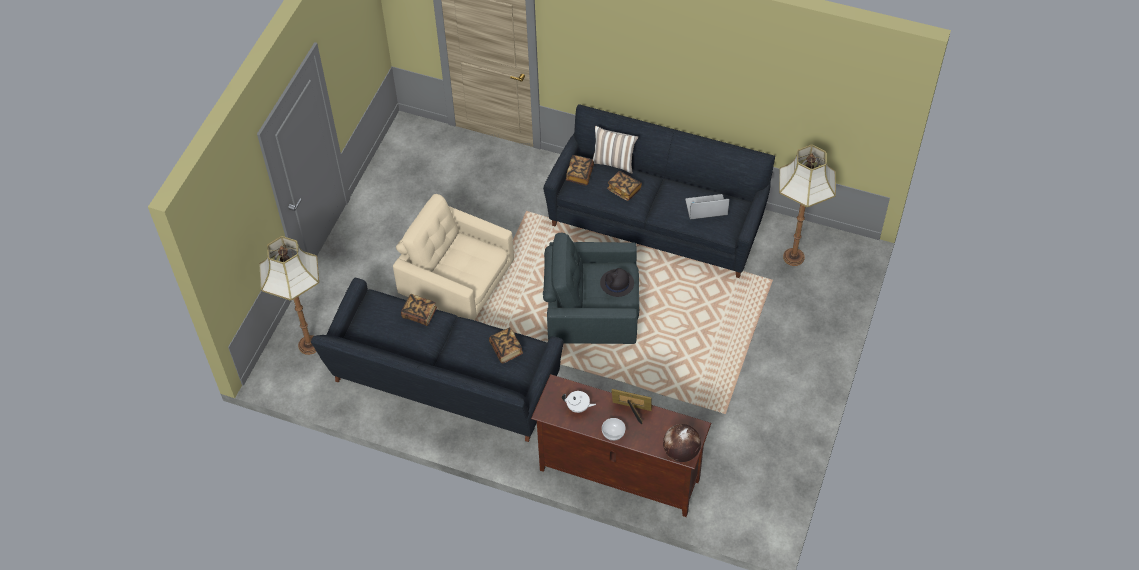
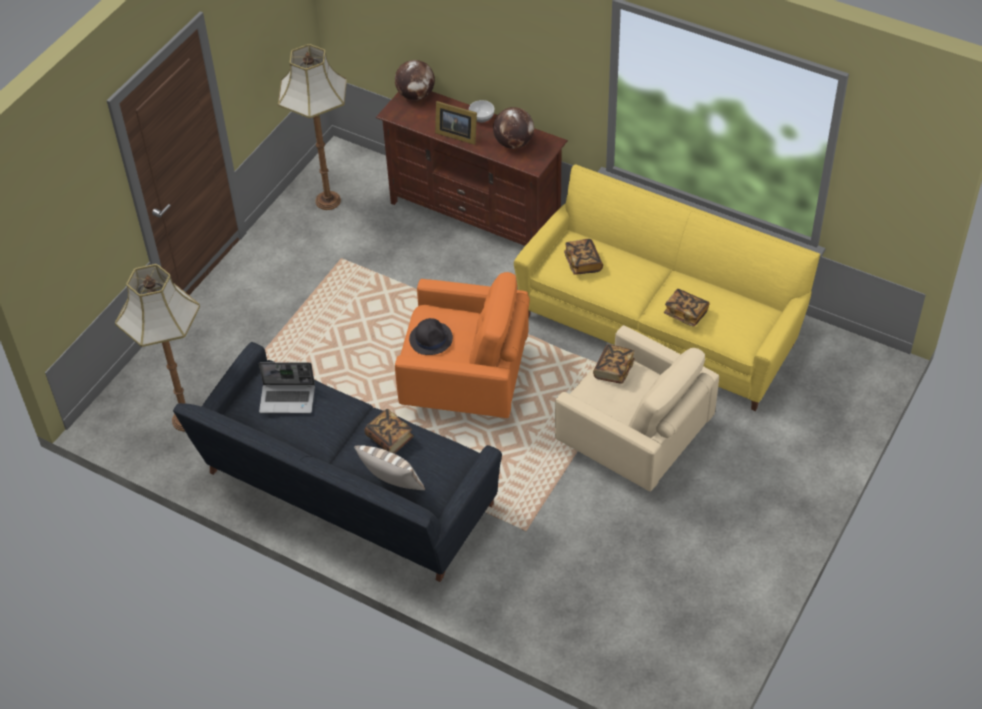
camera: 170 degrees left, 5 degrees down
(310, 345) = (828, 388): floor lamp -> floor lamp (327, 200)
(443, 384) = (661, 325): black sofa -> yellow sofa
(578, 407) = (513, 143): white teapot -> globe
(579, 175) = (445, 469): book -> book (613, 370)
(591, 314) = (466, 381): grey armchair -> orange armchair

